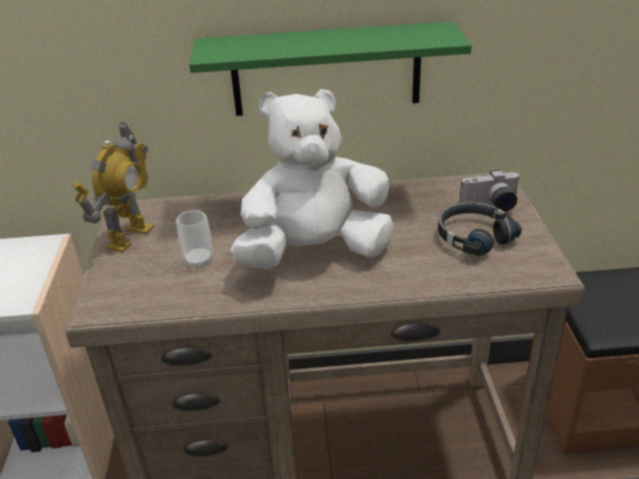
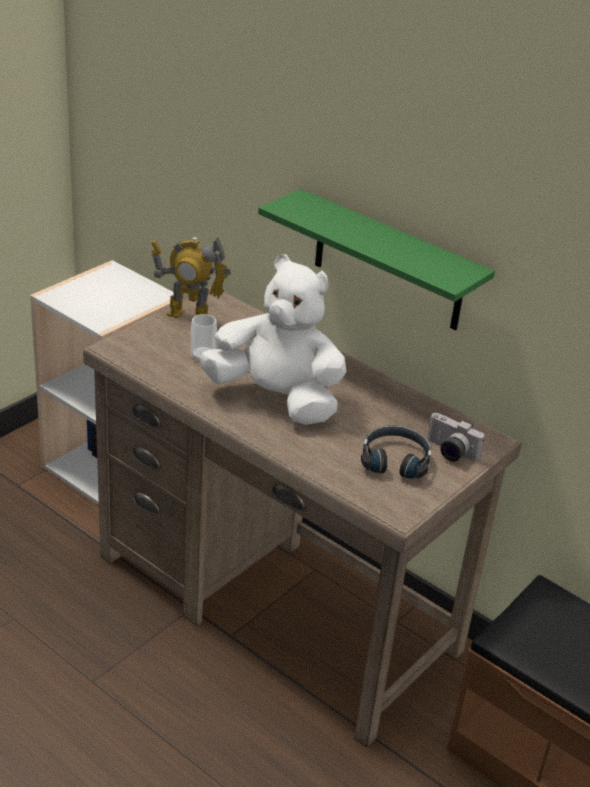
camera: 40 degrees right, 0 degrees up
(129, 237) = (189, 317): toy robot -> toy robot turned 45 degrees clockwise

